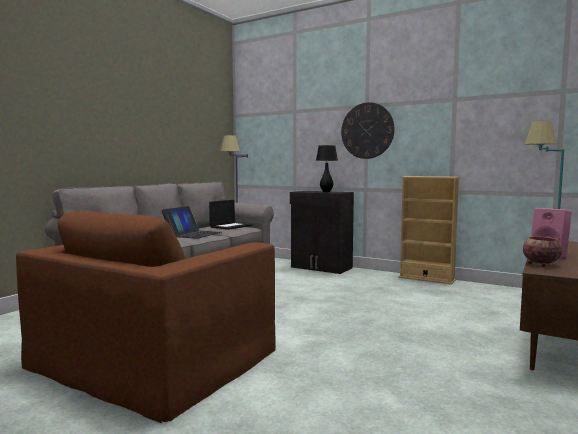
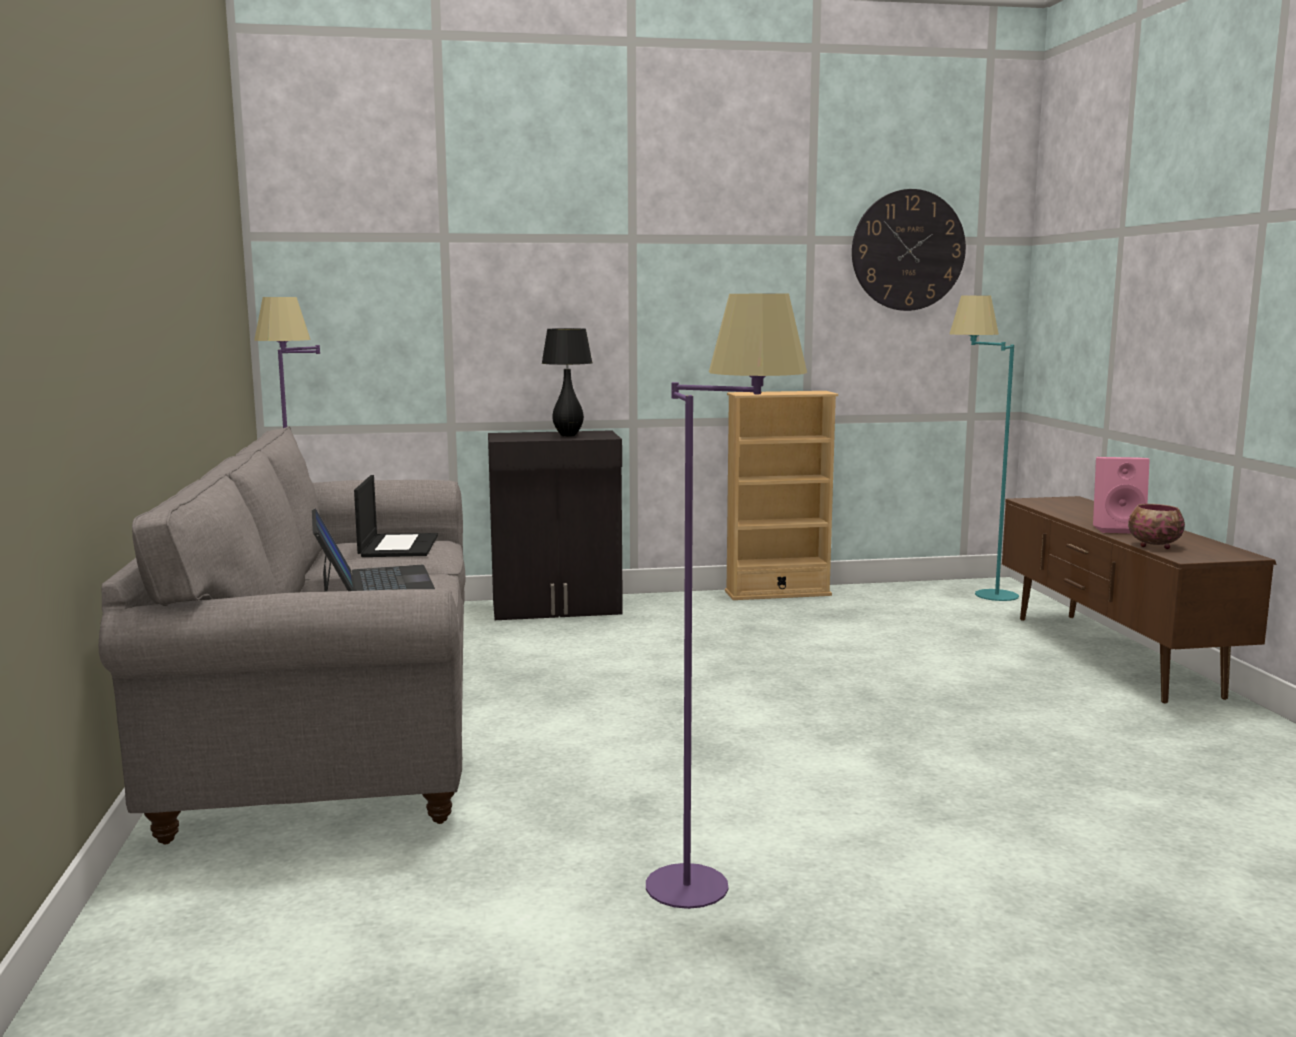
camera: 40 degrees left, 5 degrees up
(155, 357) = (719, 876): brown armchair -> purple floor lamp
(367, 130) = (636, 294): wall clock -> wall clock (908, 250)

